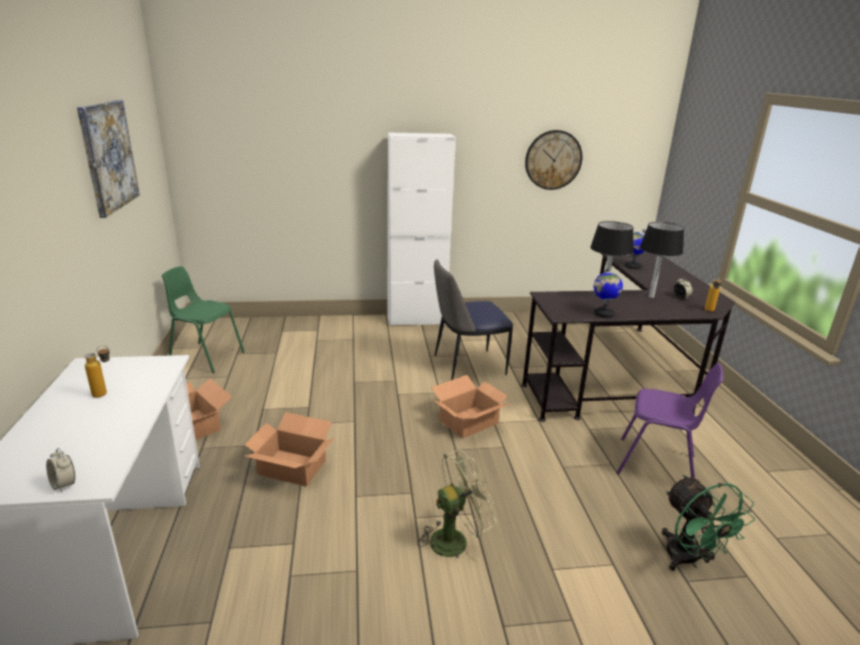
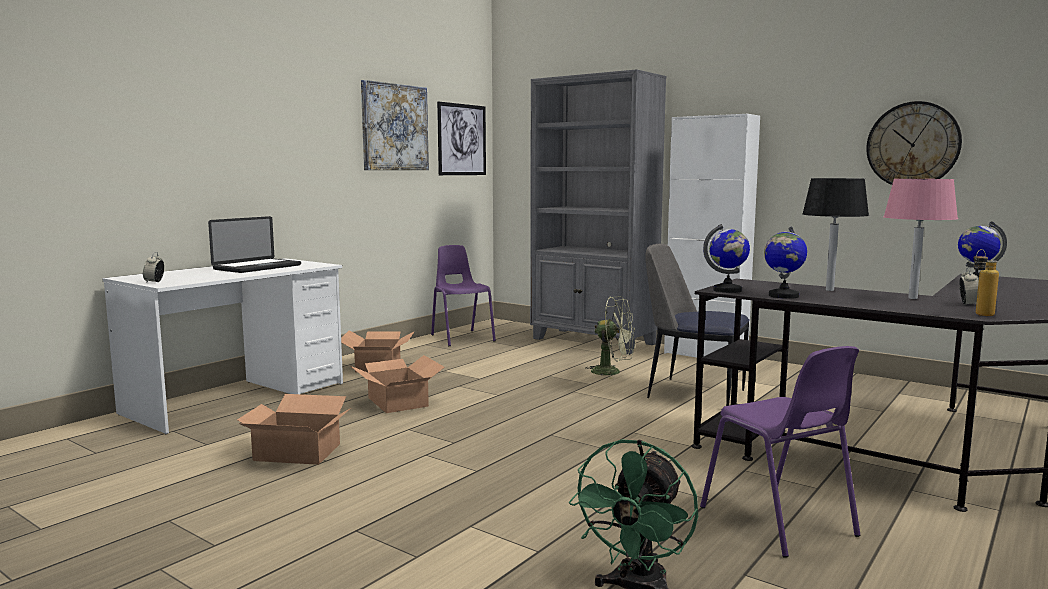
camera: 45 degrees right, 15 degrees down
(105, 394) = (257, 267): bottle -> laptop
(147, 149) = (462, 139): none -> picture
(206, 357) = (462, 338): green chair -> purple chair
(322, 327) = (594, 341): none -> grey bookcase
(455, 539) = (429, 476): green fan -> green fan (612, 372)
(469, 422) = (606, 424): cardboard box -> cardboard box (297, 453)
(566, 314) = (727, 290): none -> globe
(651, 297) = (913, 298): black table lamp -> pink table lamp

